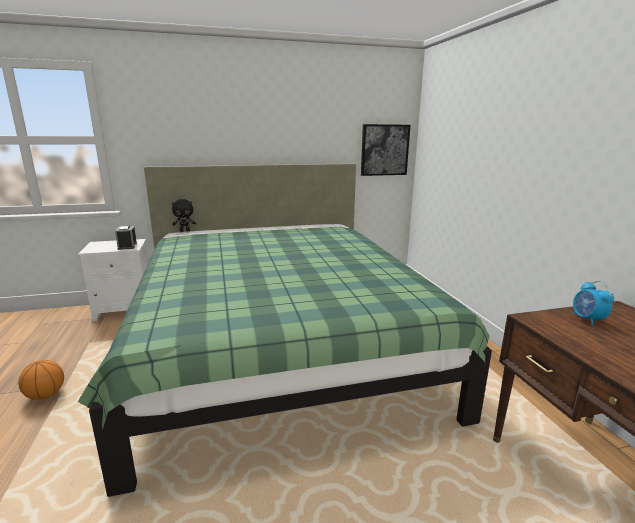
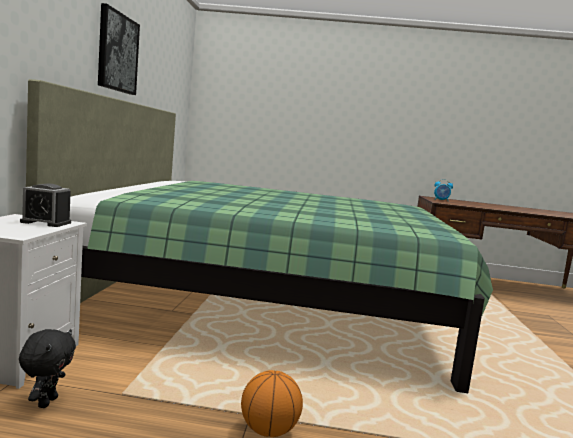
camera: 70 degrees left, 10 degrees down
(185, 231) = (77, 193): black plush toy -> black plush toy (46, 402)
(384, 150) = (179, 102): picture -> picture (117, 52)

